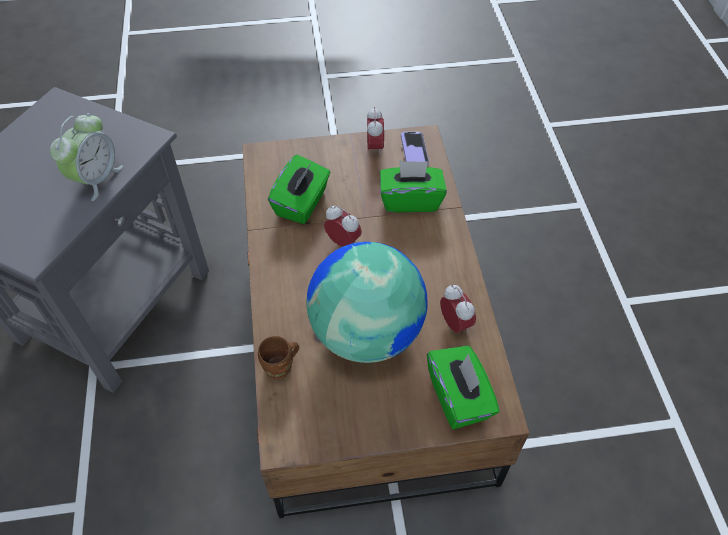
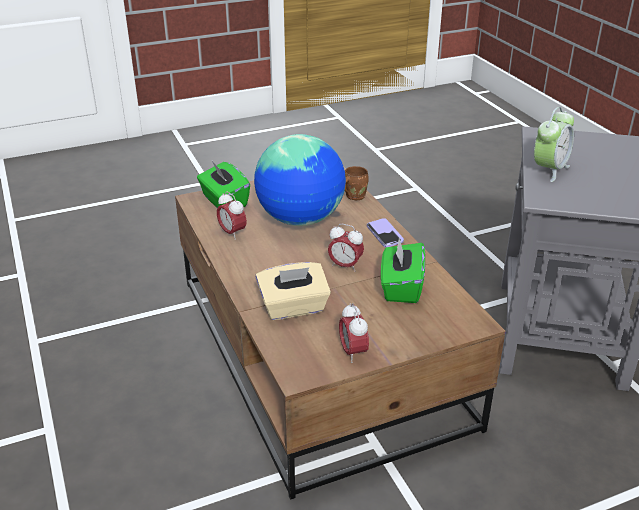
camera: 165 degrees right, 20 degrees down
(96, 179) = (549, 170): alarm clock -> alarm clock turned 150 degrees counterclockwise
(410, 200) = (293, 308): green tissue box -> beige tissue box
(414, 150) = (305, 358): phone -> phone (384, 234)

